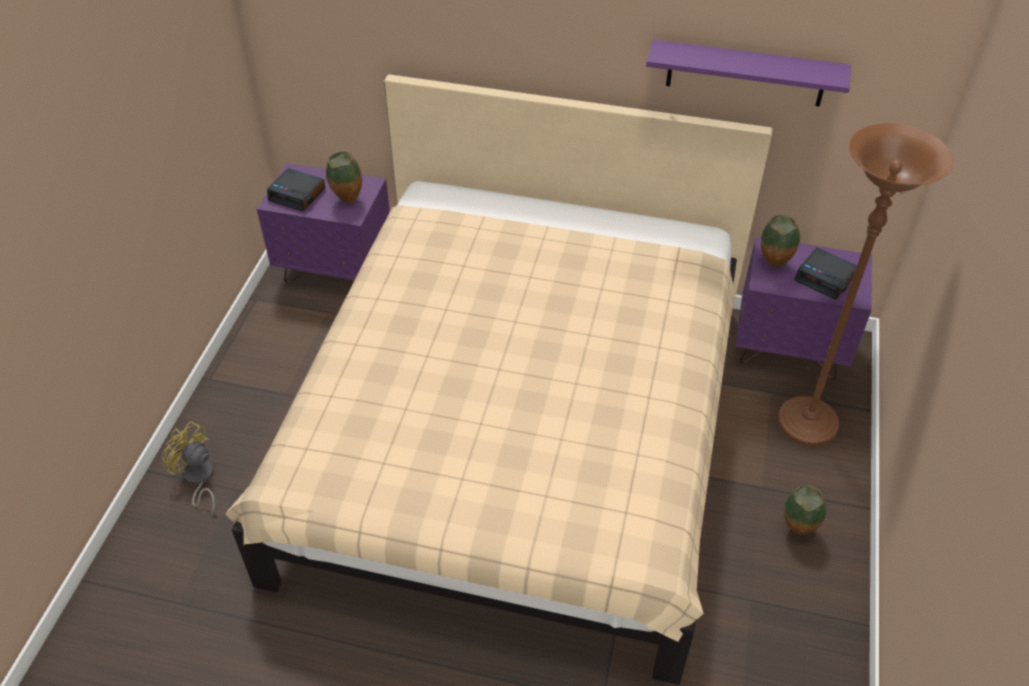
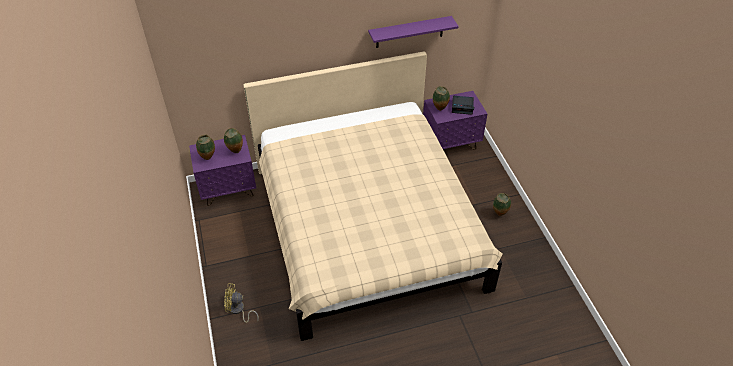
camera: 30 degrees left, 0 degrees up
(298, 194) = (208, 158): alarm clock -> vase
(807, 424) = (477, 171): brown floor lamp -> none

